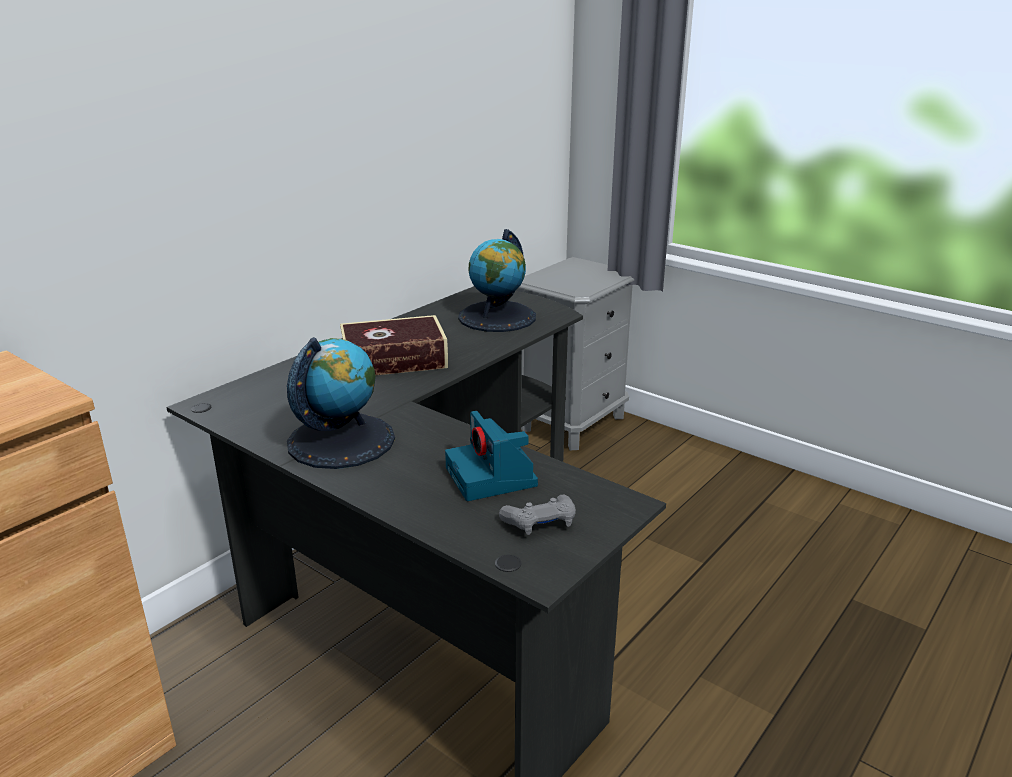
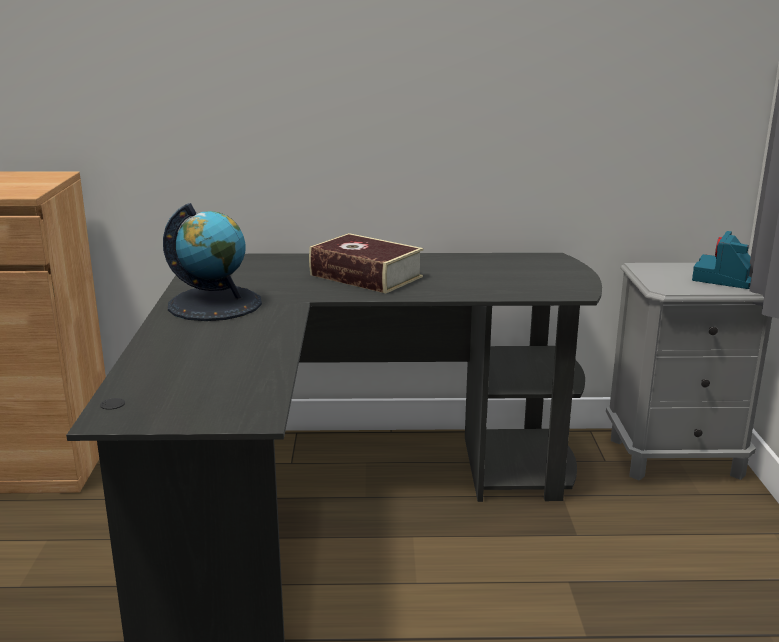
camera: 50 degrees right, 5 degrees down
(492, 477) = (230, 361): camera -> camera (724, 278)
(497, 317) = (516, 277): globe -> none
(540, 523) = (182, 396): grey game controller -> none

